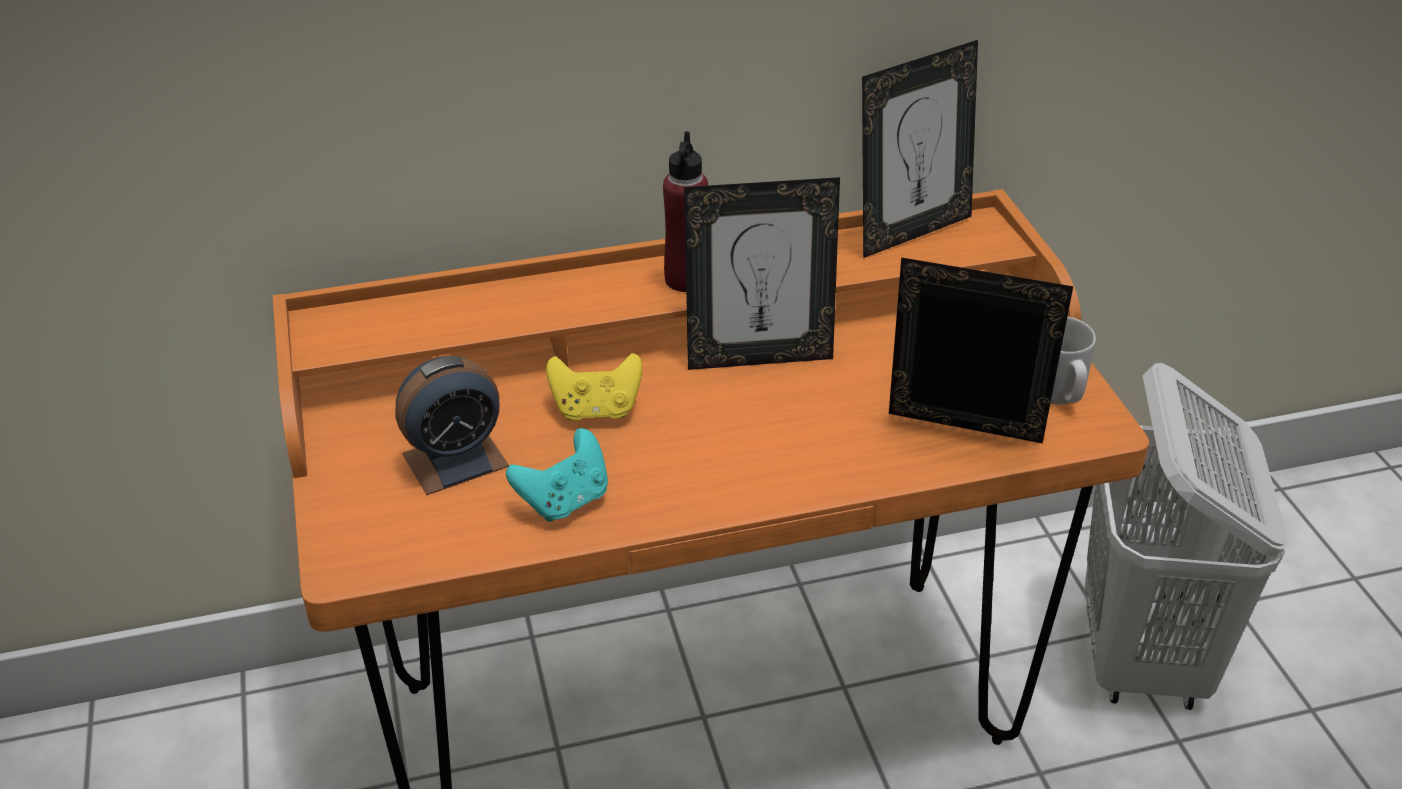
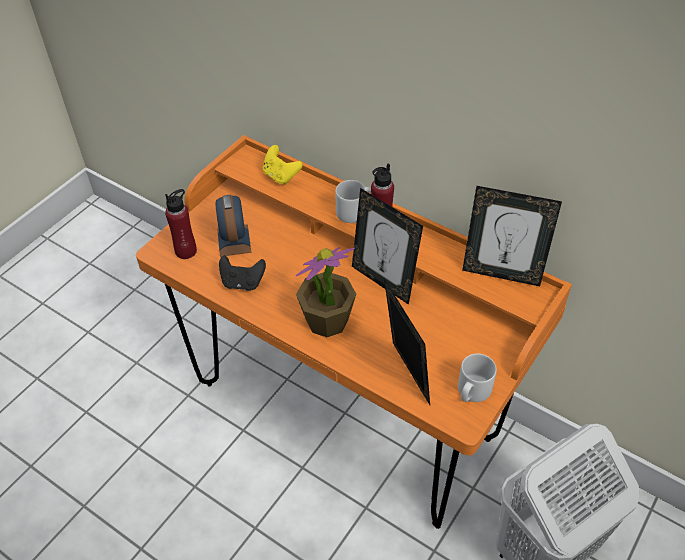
camera: 50 degrees right, 10 degrees up
(396, 529) = (186, 251): none -> red bottle
(455, 460) = (234, 240): alarm clock -> alarm clock turned 60 degrees clockwise
(565, 501) = (242, 283): turquoise game controller -> black game controller
(596, 410) = (299, 257): yellow game controller -> yellow game controller (281, 176)
(618, 285) = (354, 212): none -> grey mug
(765, 453) = (327, 321): none -> potted plant

